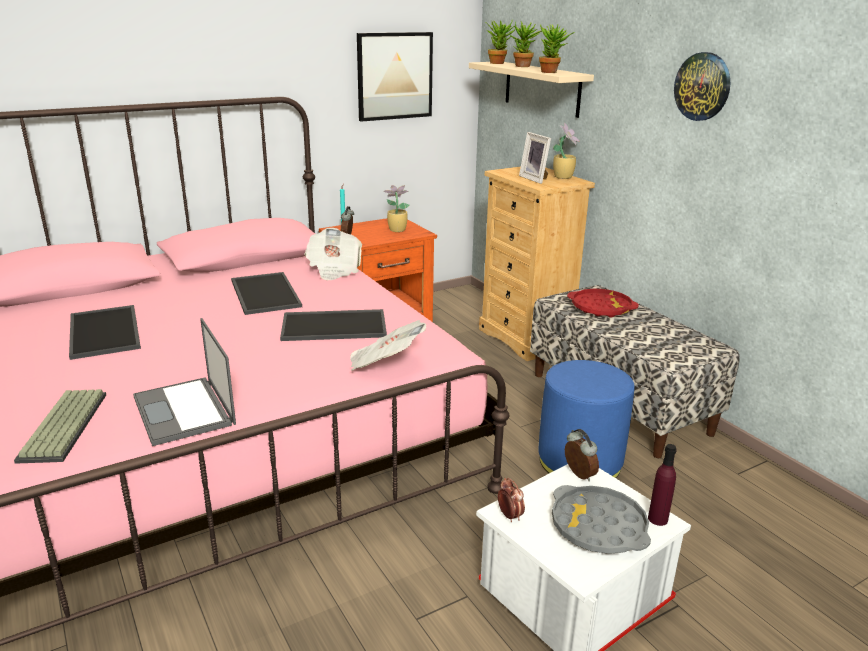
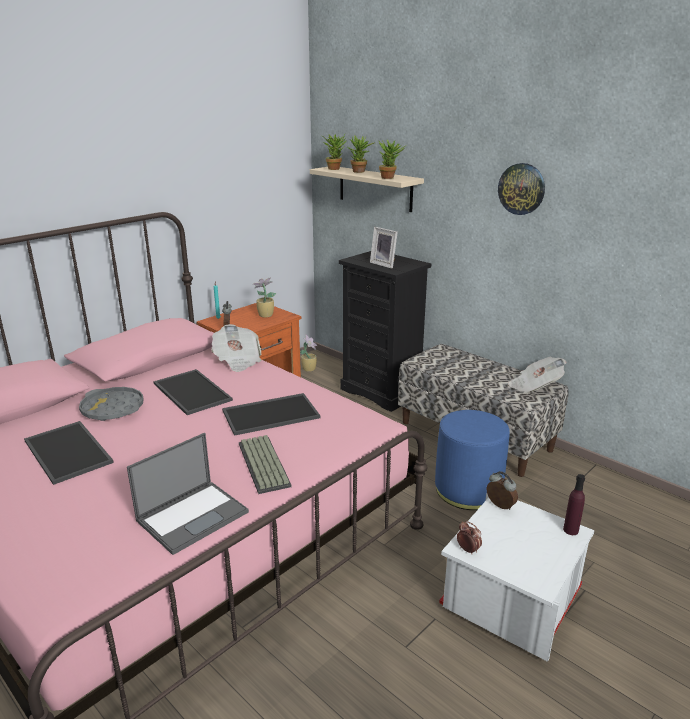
camera: 15 degrees left, 0 degrees up
(66, 427) = (95, 551): keyboard -> keyboard (265, 464)
(184, 411) = (193, 515): laptop -> laptop turned 90 degrees counterclockwise
(385, 364) = (334, 442): newspaper -> newspaper (535, 387)
(394, 76) = (248, 184): picture -> none
(526, 338) = (382, 391): beige dresser -> black dresser
(563, 177) = (404, 260): potted plant -> potted plant (309, 369)
(598, 527) = (534, 545): grey tray -> grey tray (112, 409)
(601, 308) = (453, 363): red tray -> none

